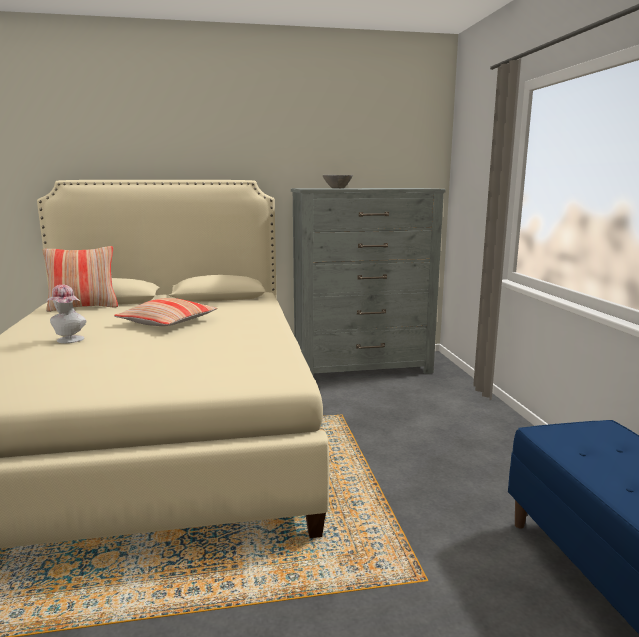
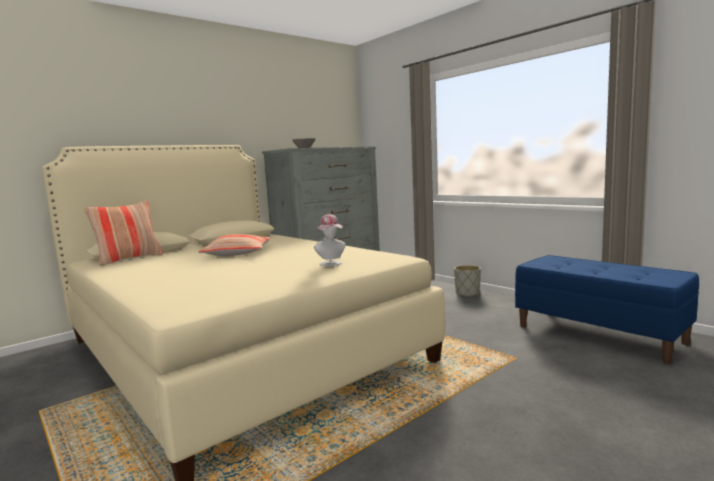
camera: 30 degrees left, 5 degrees down
(68, 340) = (186, 272): hat -> hat (331, 264)
(514, 435) = (467, 293): none -> grey planter

